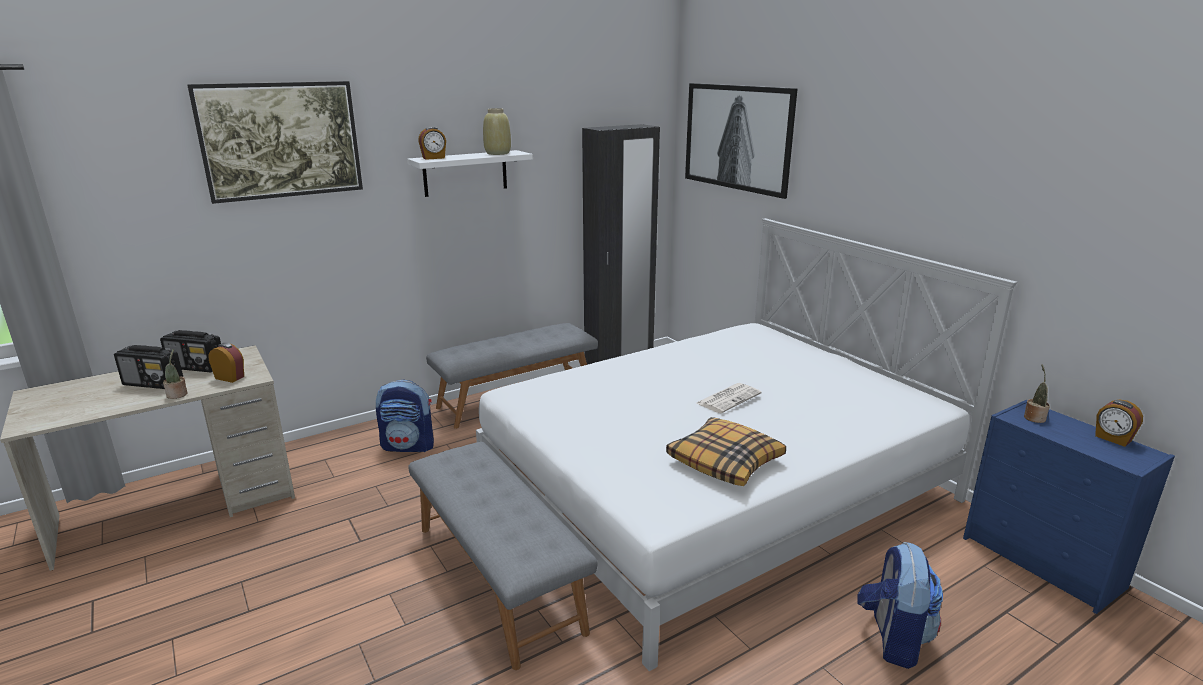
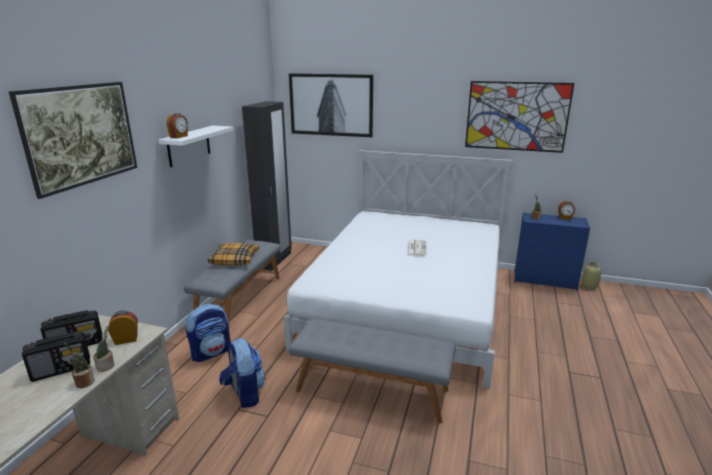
camera: 40 degrees left, 0 degrees up
(144, 401) = (83, 382): none -> potted plant
(497, 153) = (210, 129): beige vase -> beige vase (589, 287)
(725, 461) = (460, 275): pillow -> pillow (235, 259)
(893, 638) = (542, 329): backpack -> backpack (244, 394)
(1037, 188) = (516, 116): none -> picture

